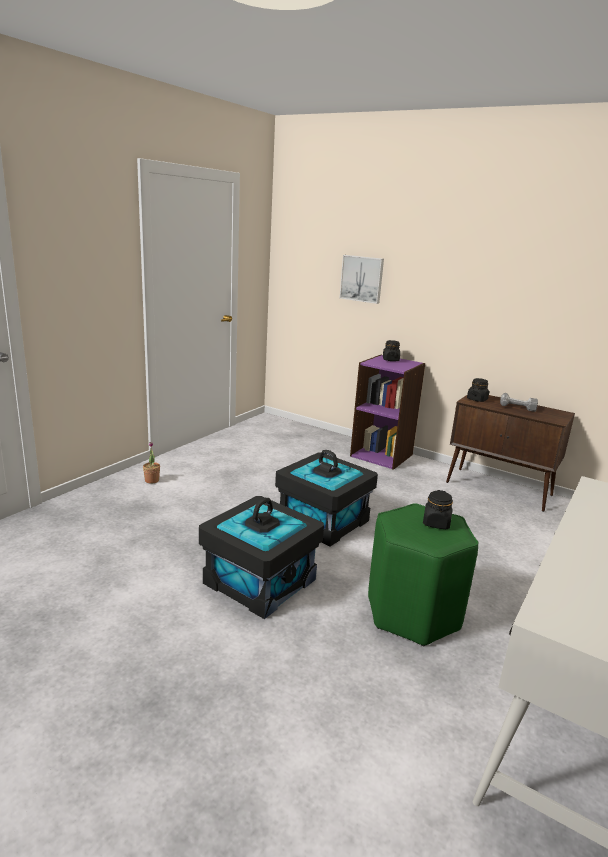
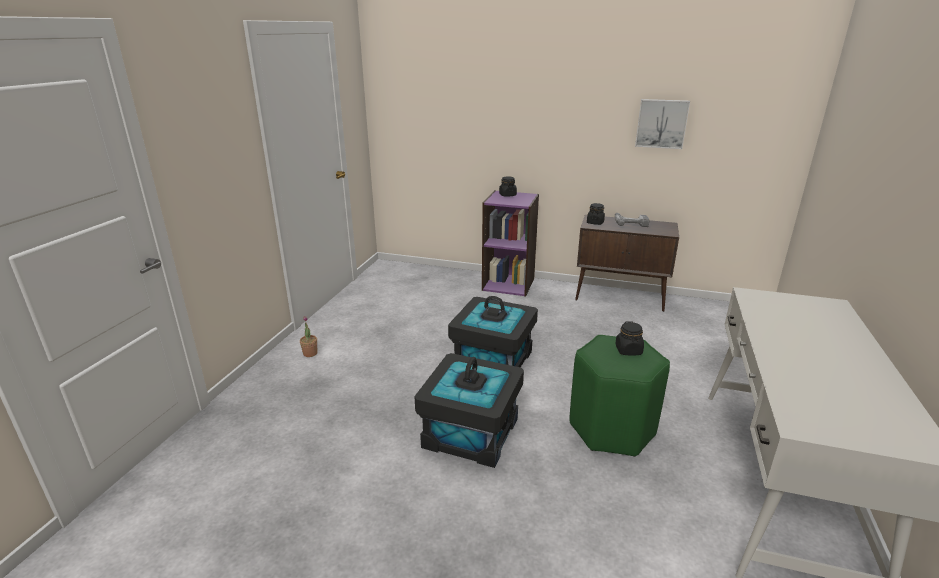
camera: 15 degrees left, 5 degrees up
(362, 278) = (468, 119): picture -> picture (661, 123)

